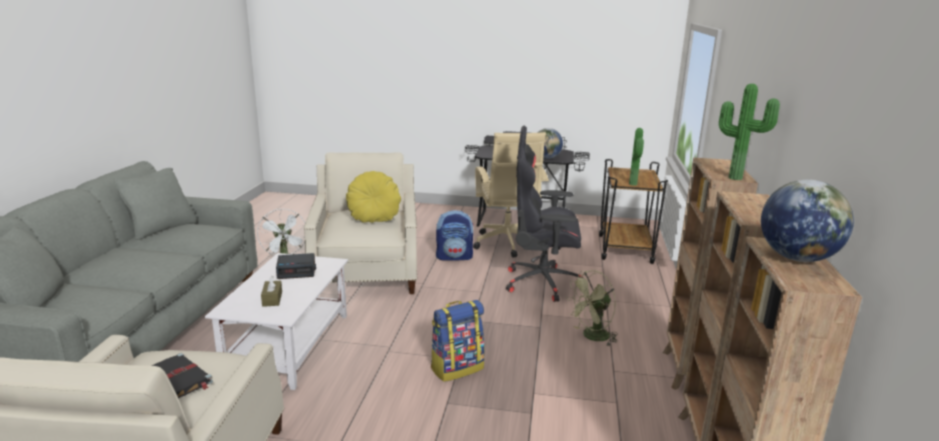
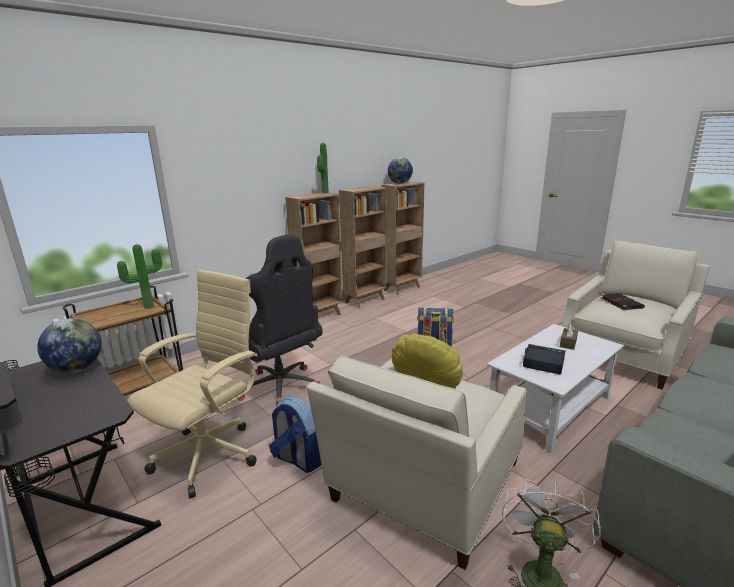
camera: 140 degrees left, 0 degrees up
(592, 337) = (329, 342): green fan -> none

